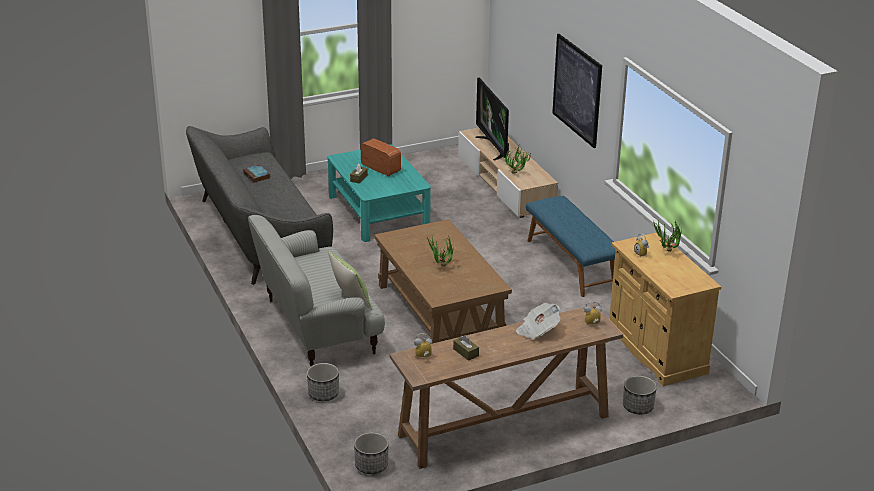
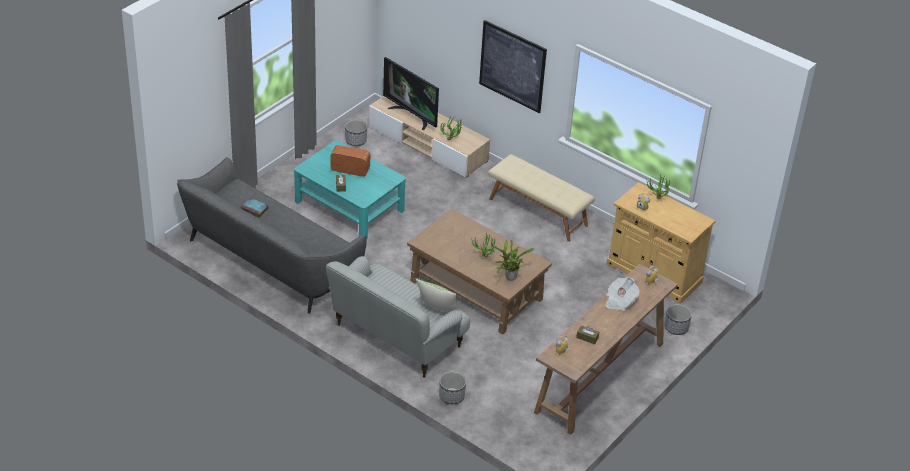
camera: 30 degrees left, 10 degrees up
(371, 465) = (536, 444): planter -> planter (356, 141)
(451, 290) = (509, 278): none -> potted plant
(571, 263) = (538, 212): blue bench -> beige bench

